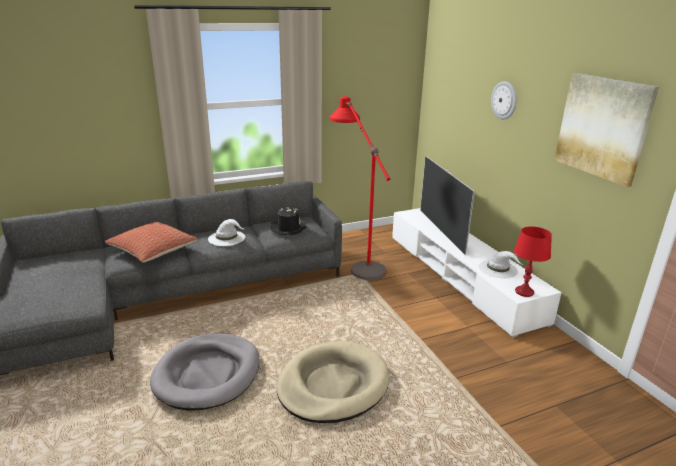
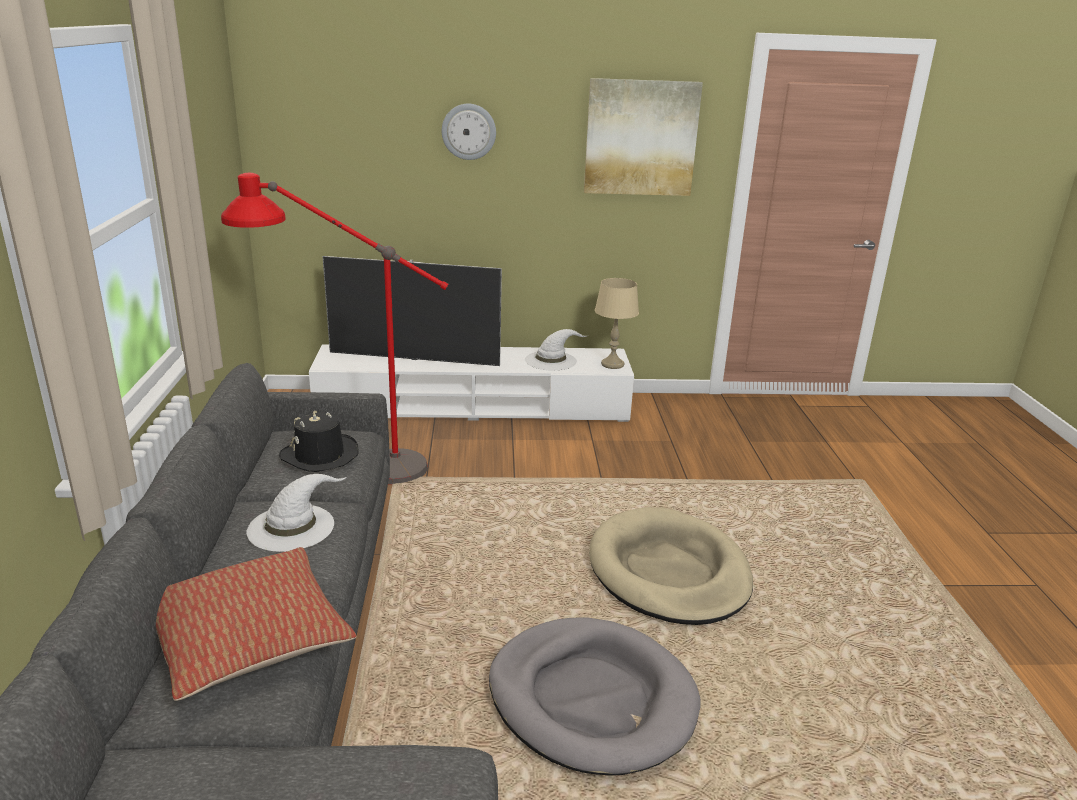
camera: 70 degrees left, 0 degrees up
(524, 292) = (612, 364): red table lamp -> beige table lamp

